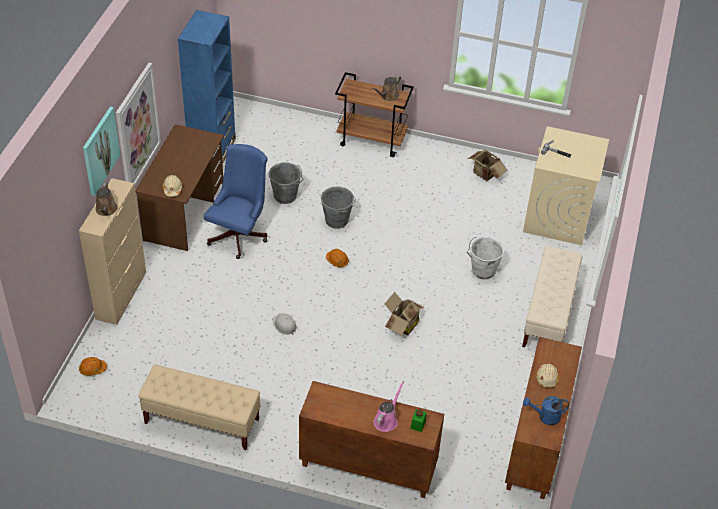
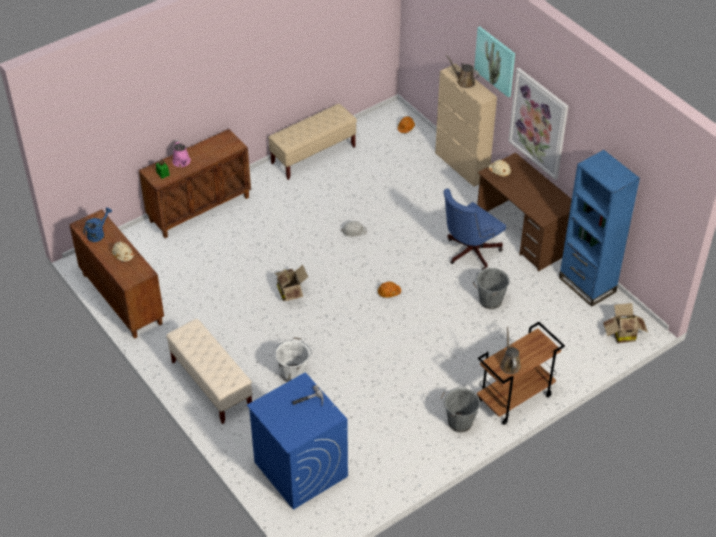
camera: 130 degrees right, 0 degrees up
(240, 234) = (469, 253): blue office chair -> blue office chair turned 75 degrees clockwise
(336, 221) = (432, 316): grey bucket -> grey bucket (459, 422)
(484, 174) = (399, 453): cardboard box -> cardboard box (622, 334)
(558, 217) = (300, 469): beige washing machine -> blue washing machine

